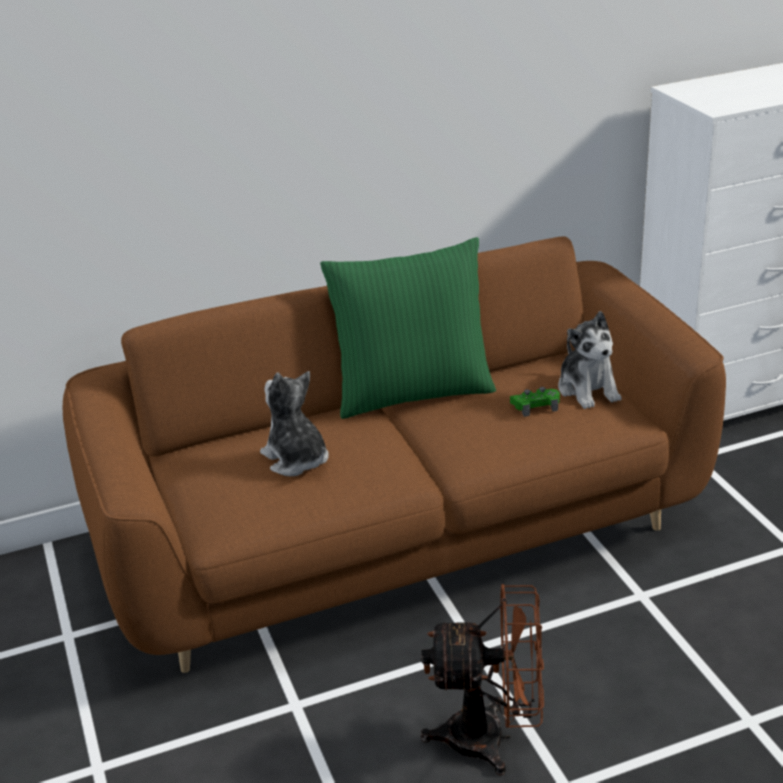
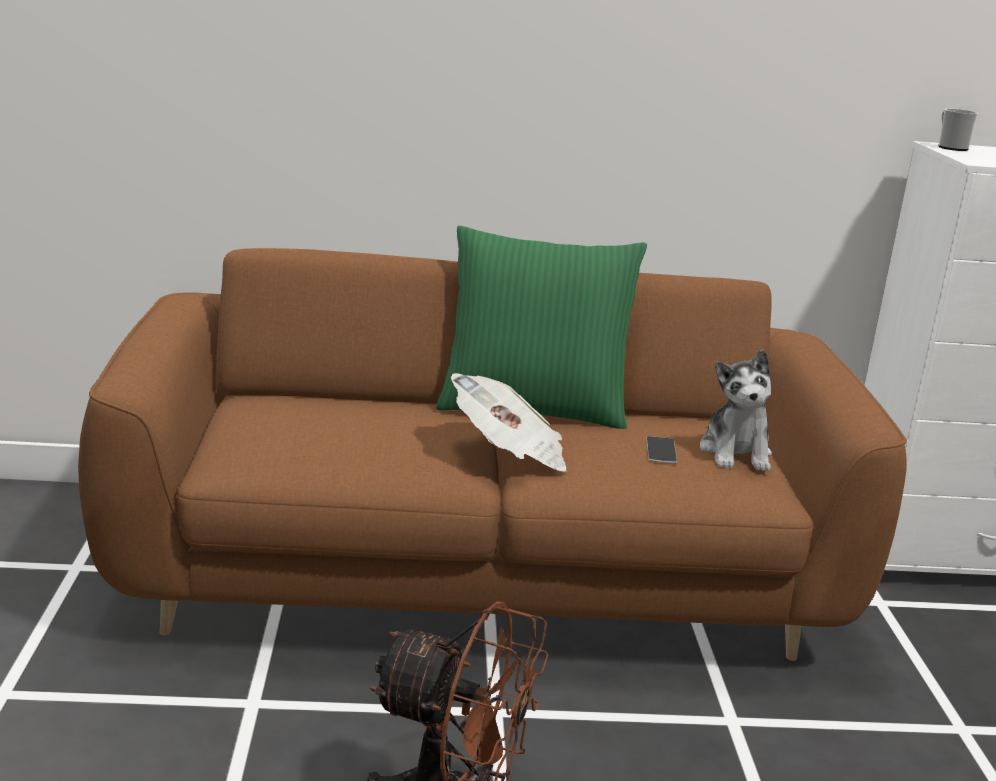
camera: 15 degrees right, 10 degrees down
(296, 459) = (357, 428): plush toy -> none
(426, 446) = (509, 453): none -> newspaper
(535, 406) = (661, 450): green game controller -> phone
(683, 90) = (950, 147): none -> mug

